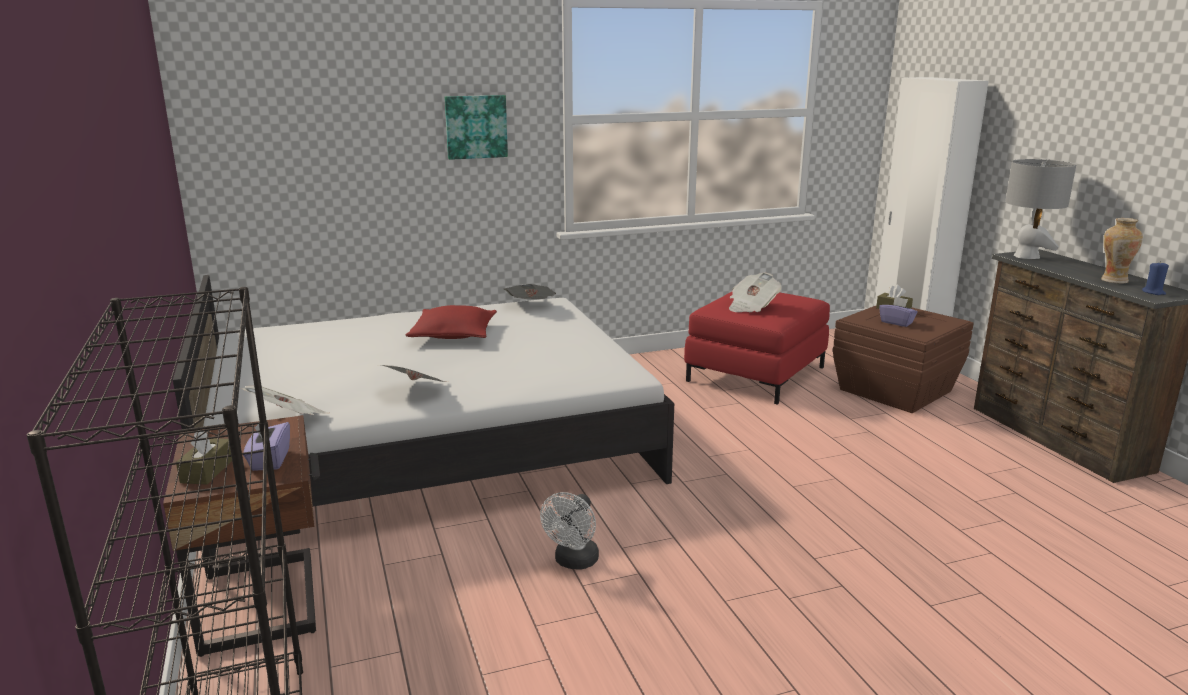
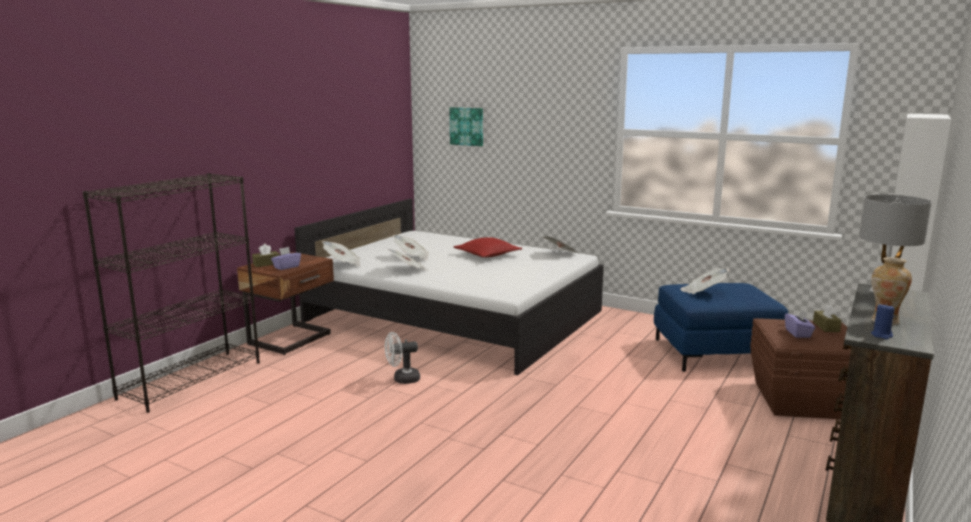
camera: 50 degrees right, 5 degrees down
(366, 370) = (412, 257): none -> newspaper
(476, 126) = (559, 131): picture -> picture (467, 126)
(755, 374) = (715, 353): red ottoman -> blue ottoman

